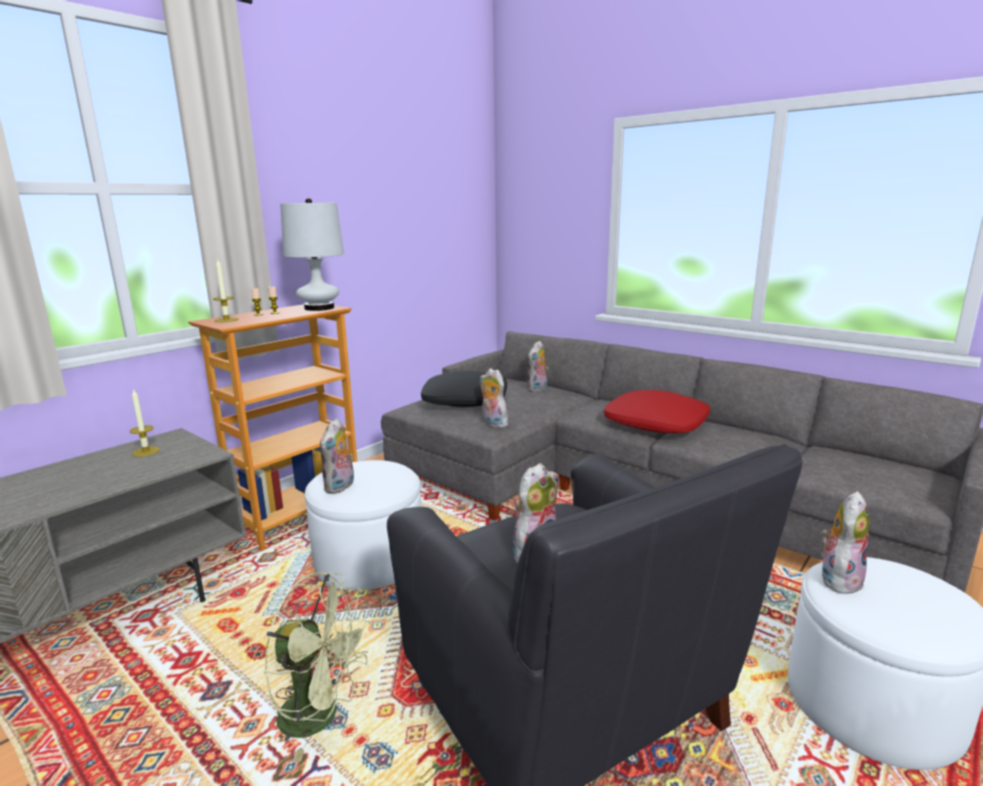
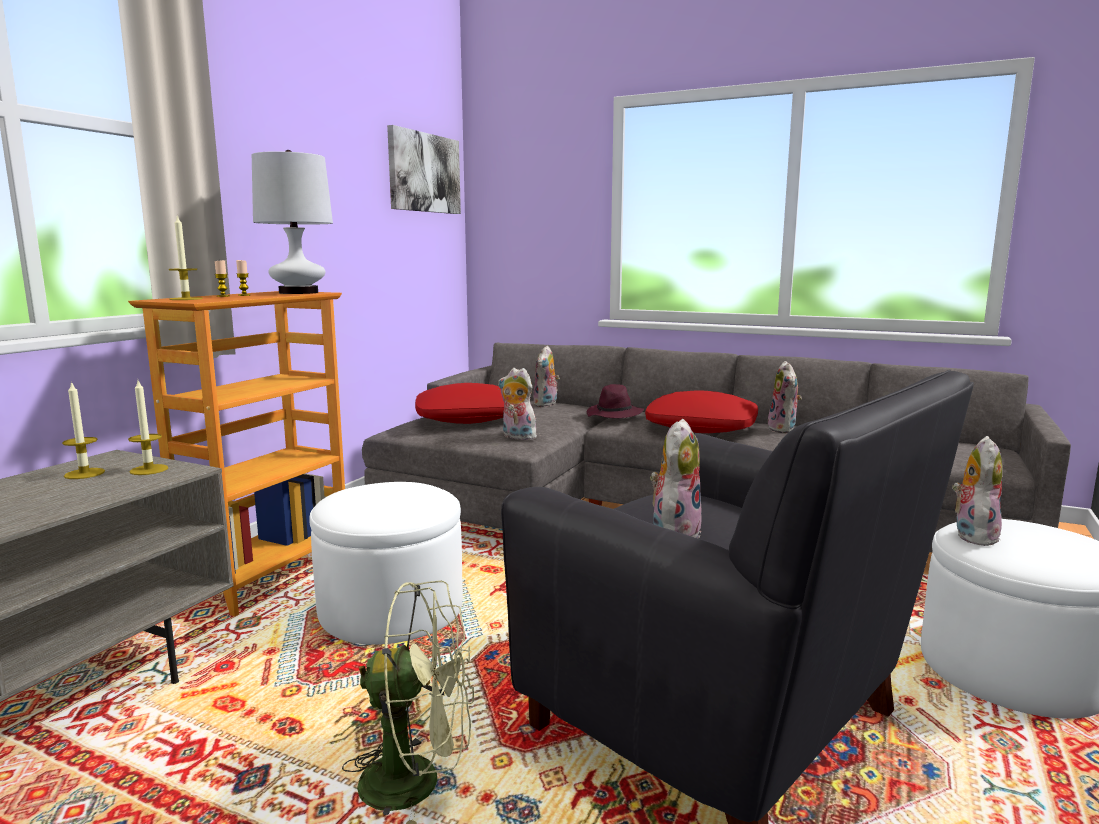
camera: 15 degrees left, 5 degrees down
(186, 451) = (149, 470): none -> candle
(340, 487) = (364, 509): plush toy -> plush toy (784, 430)
(454, 189) = (424, 173): none -> picture
(465, 400) = (468, 417): black pillow -> red pillow
(587, 405) = (615, 415): none -> purple hat

